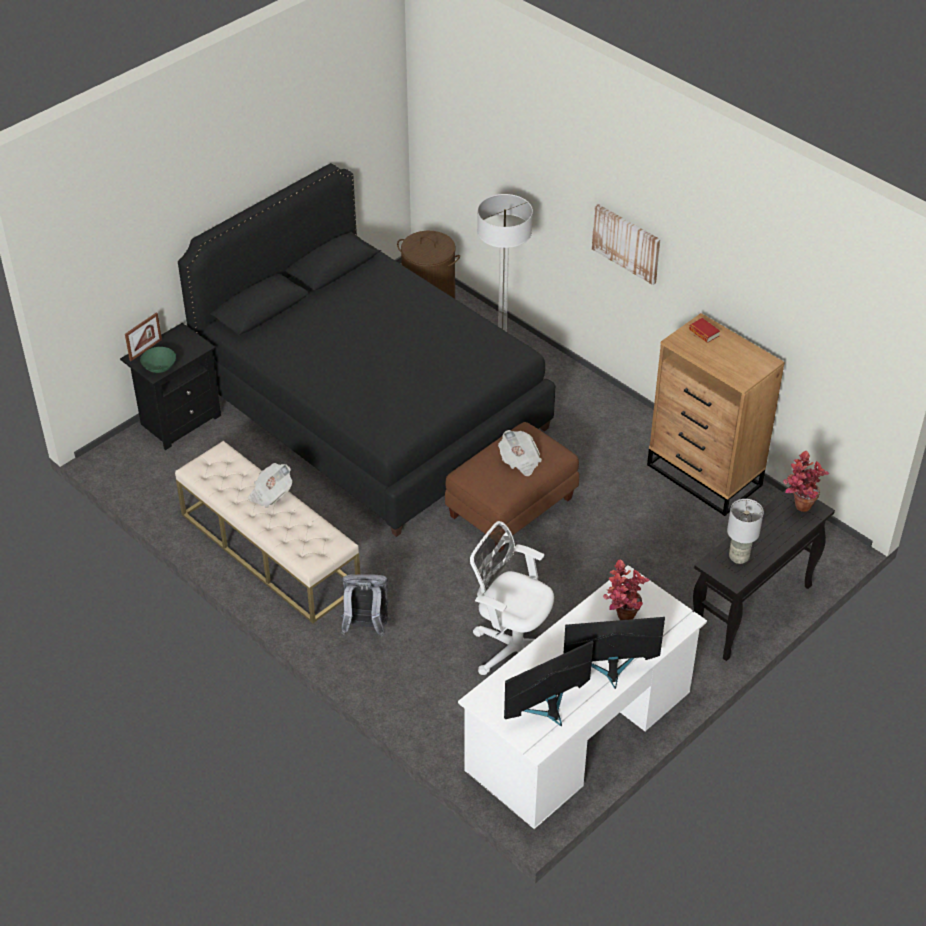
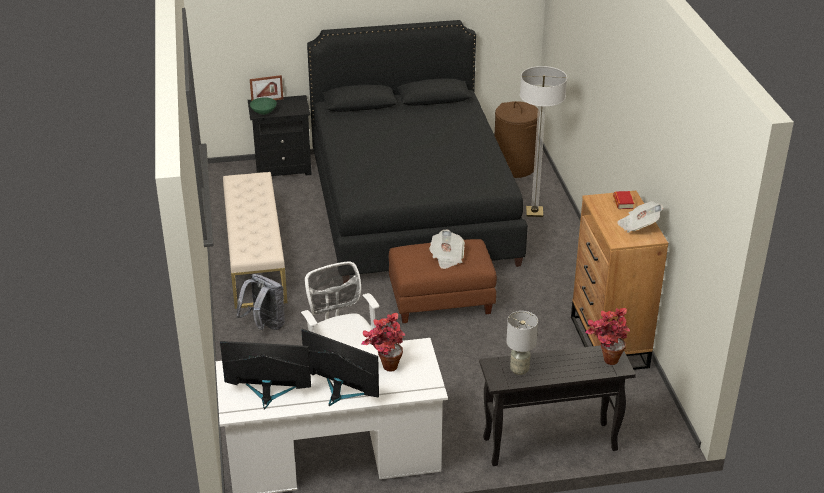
camera: 35 degrees right, 10 degrees down
(270, 494) = (262, 210): newspaper -> newspaper (638, 226)
(626, 243) = (615, 124): picture -> none

